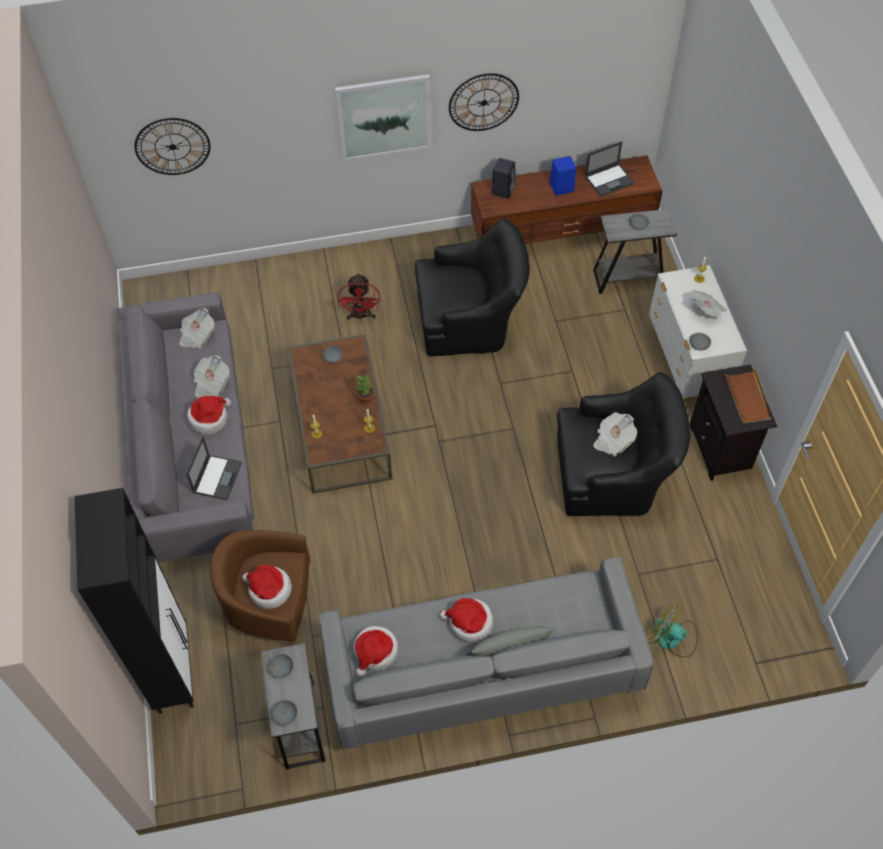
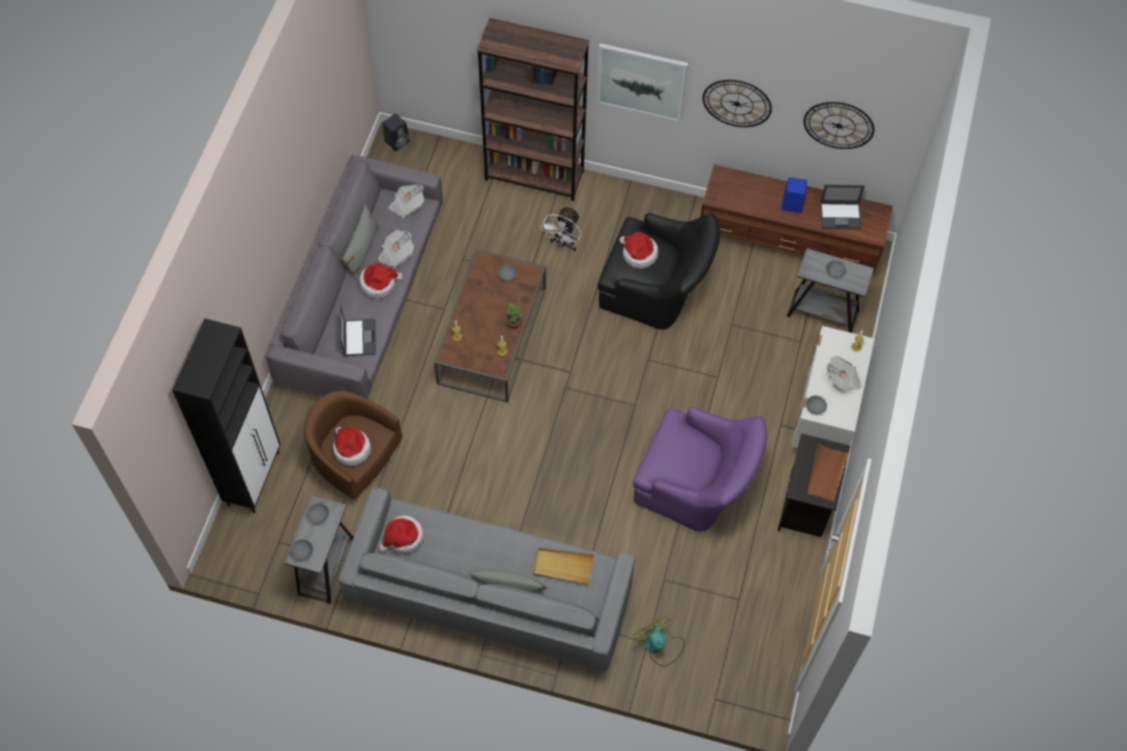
camera: 25 degrees right, 5 degrees up
(172, 146) = (448, 36): wall clock -> wall clock (838, 125)
(174, 395) = (362, 251): none -> grey pillow
(217, 477) = (359, 337): laptop -> laptop turned 45 degrees counterclockwise
(298, 268) = (534, 175): none -> brown bookcase
(361, 316) = (563, 244): red fan -> white fan
(469, 623) = (488, 550): hat -> hat (638, 254)
(503, 189) = (738, 184): black speaker -> black speaker (397, 141)
(551, 603) = (563, 566): none -> beige tray
(613, 440) = (696, 456): newspaper -> none
(614, 474) = (696, 486): black armchair -> purple armchair

